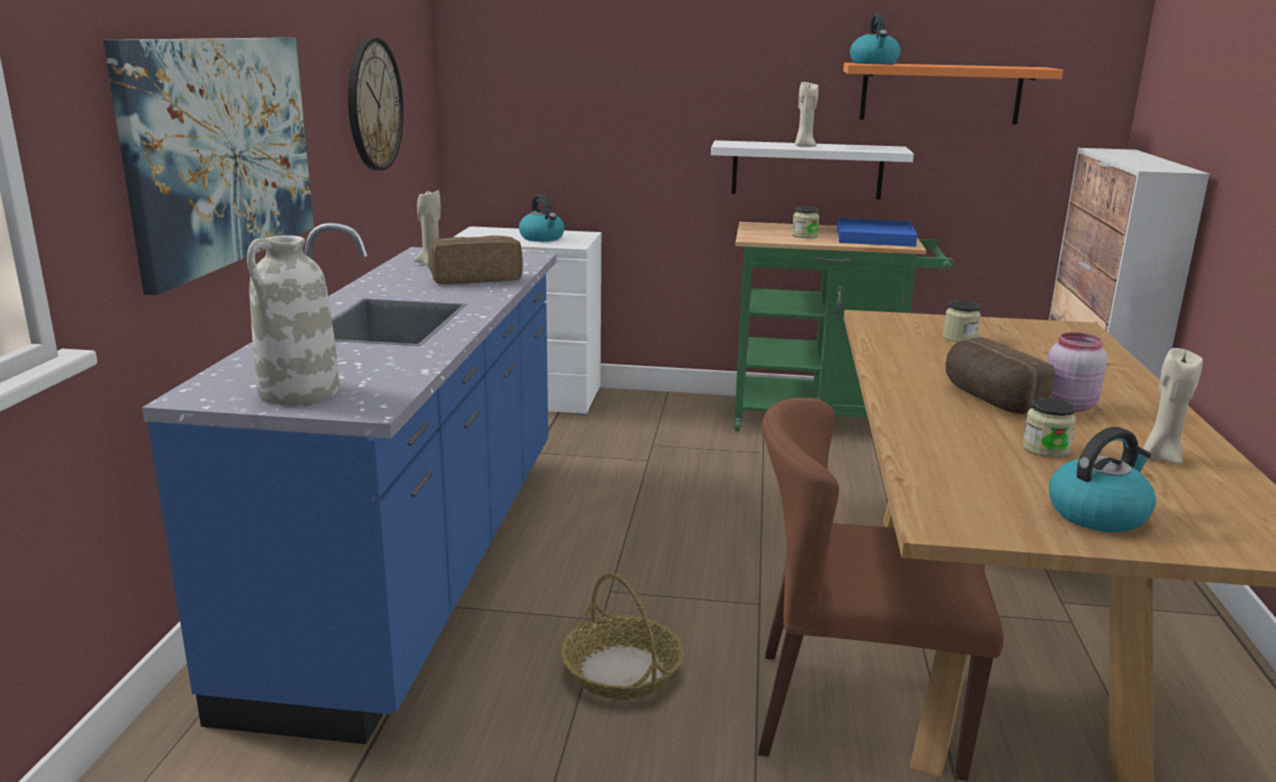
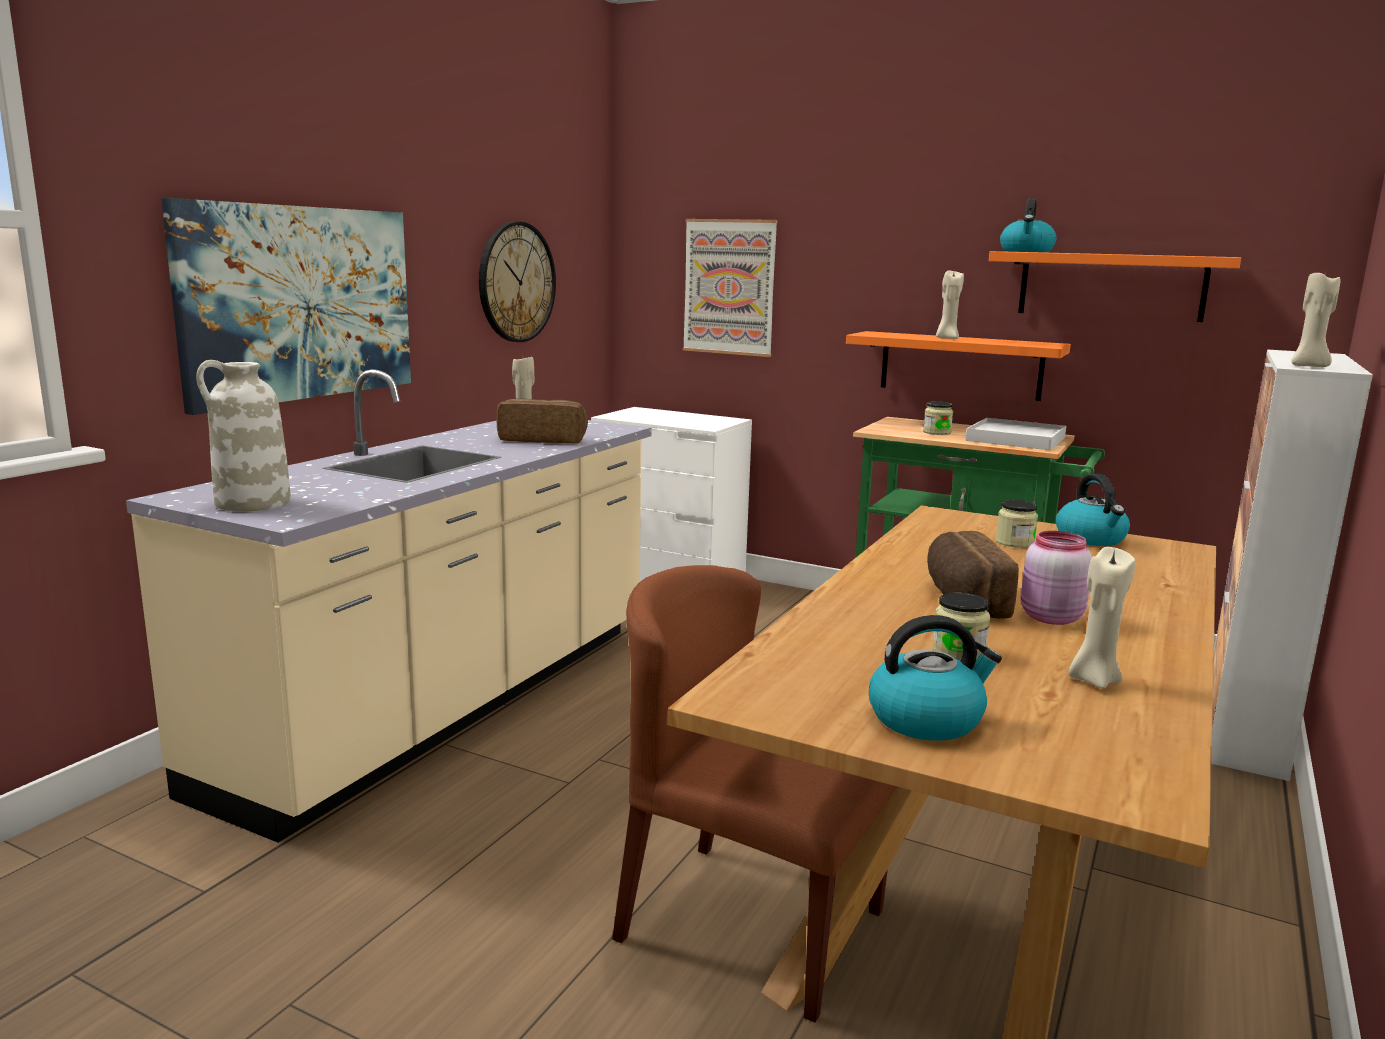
camera: 20 degrees right, 5 degrees down
(420, 564) = (450, 704): blue counter -> beige counter
(542, 238) = (686, 420): kettle -> kettle (1091, 539)
(570, 99) = (729, 287): none -> picture
(621, 670) = (547, 831): basket -> none
(807, 170) = (960, 365): white shelf -> orange shelf
(874, 237) = (1015, 439): blue tray -> white tray
(1155, 168) = (1309, 367): none -> beige candle

